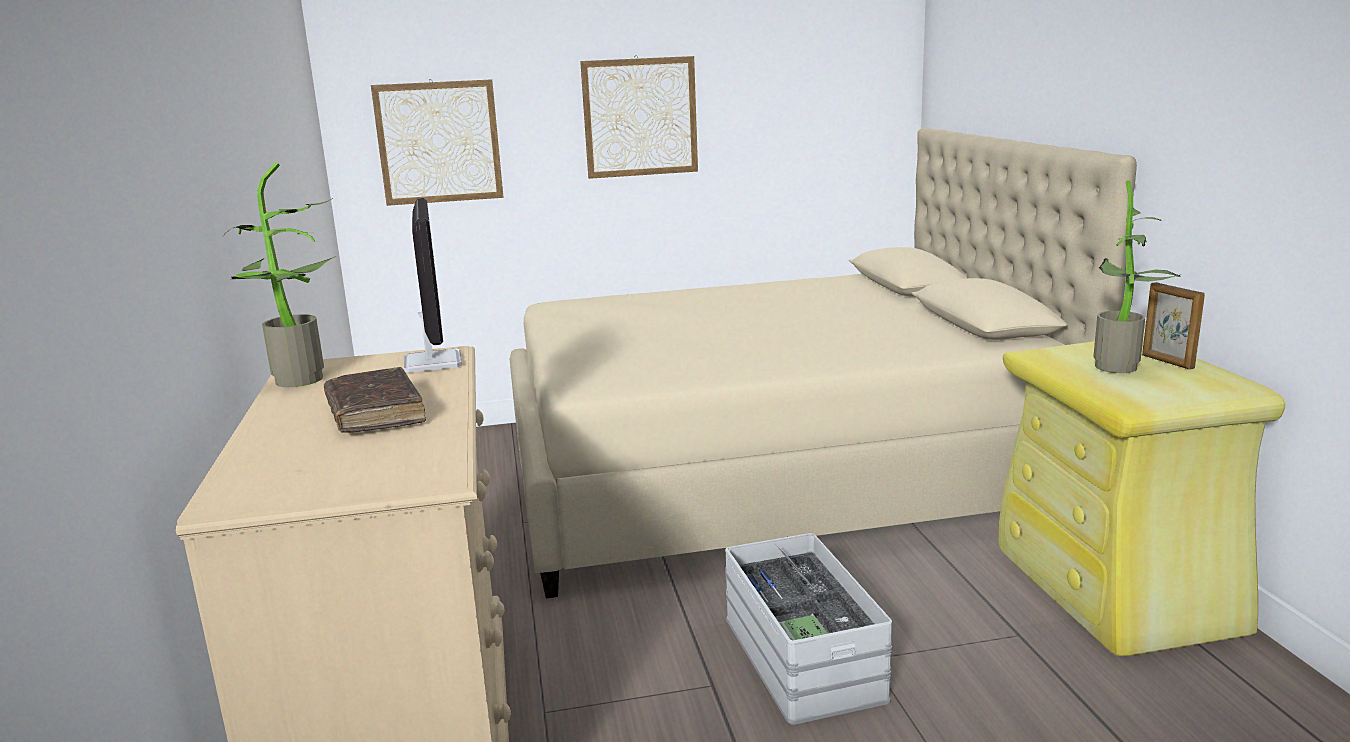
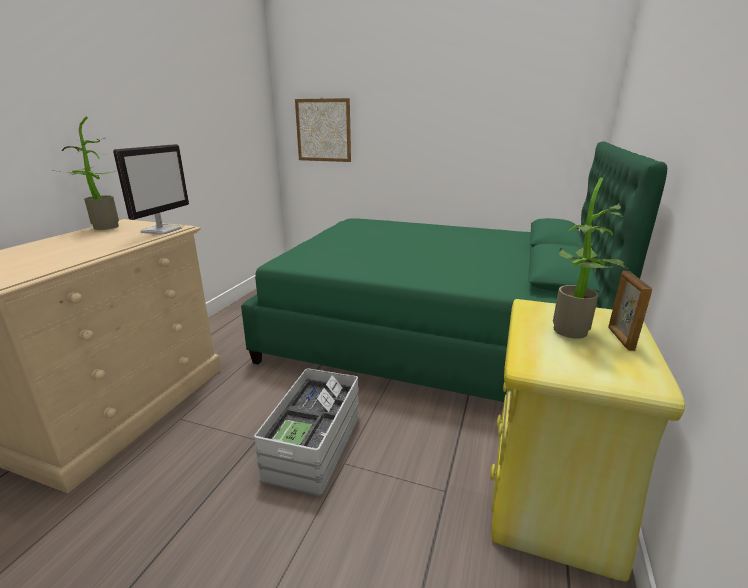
camera: 30 degrees right, 5 degrees up
(375, 413) = (77, 247): brown book -> none
(640, 116) = (424, 122): picture -> none
(773, 473) = (430, 336): beige bed -> green bed

